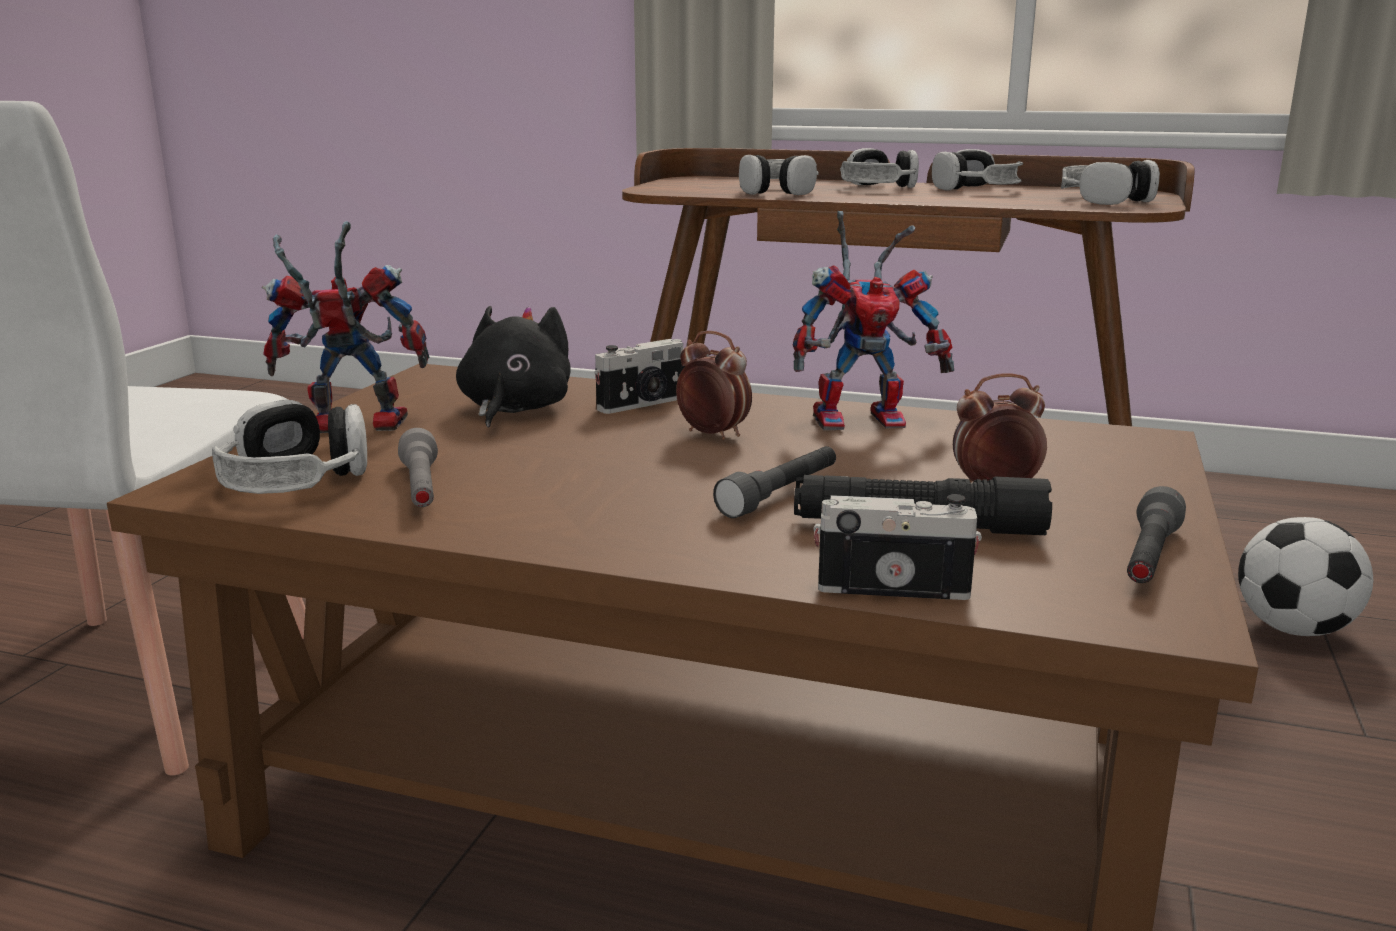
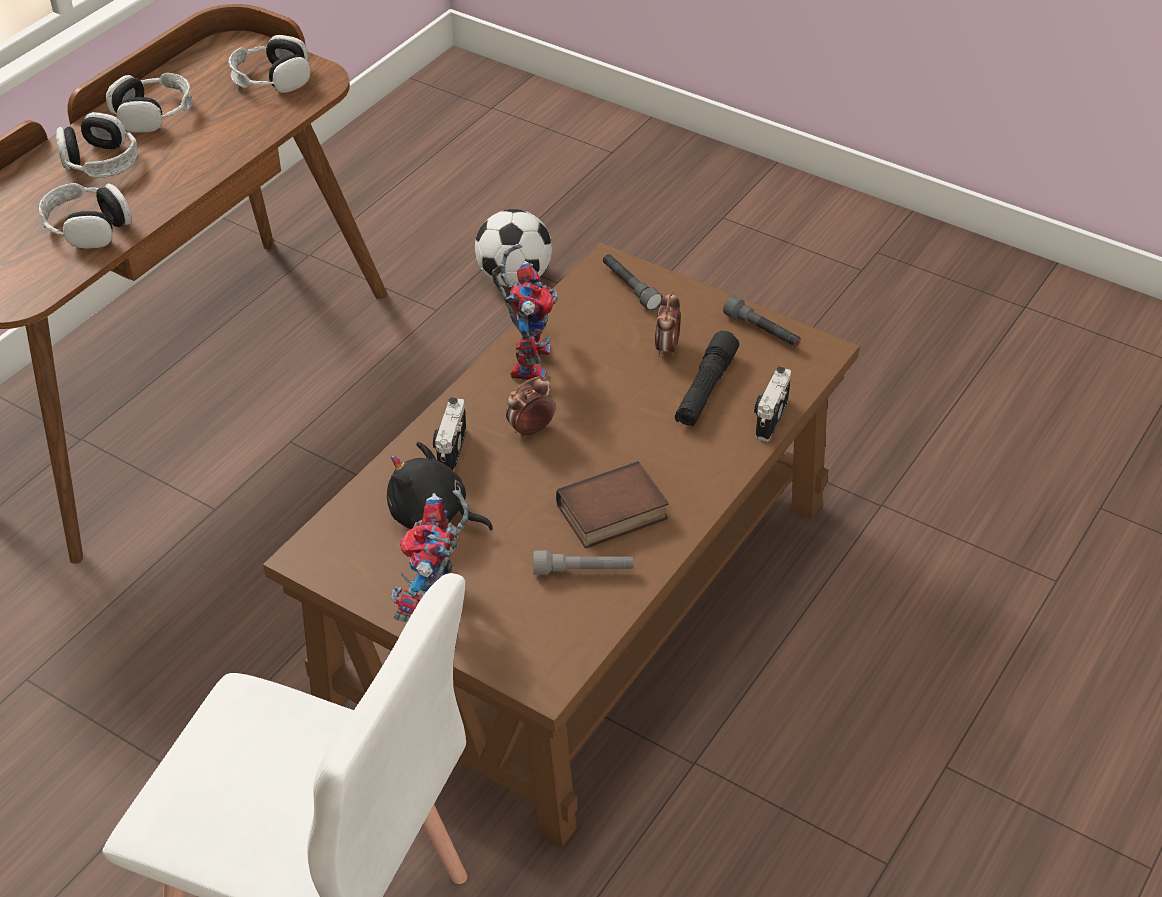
camera: 75 degrees left, 25 degrees up
(297, 481) = (548, 629): headphones -> none
(553, 493) = (612, 514): none -> book
(643, 404) = (450, 450): camera -> camera turned 150 degrees counterclockwise
(780, 495) = (646, 426): grey flashlight -> grey flashlight (630, 288)

